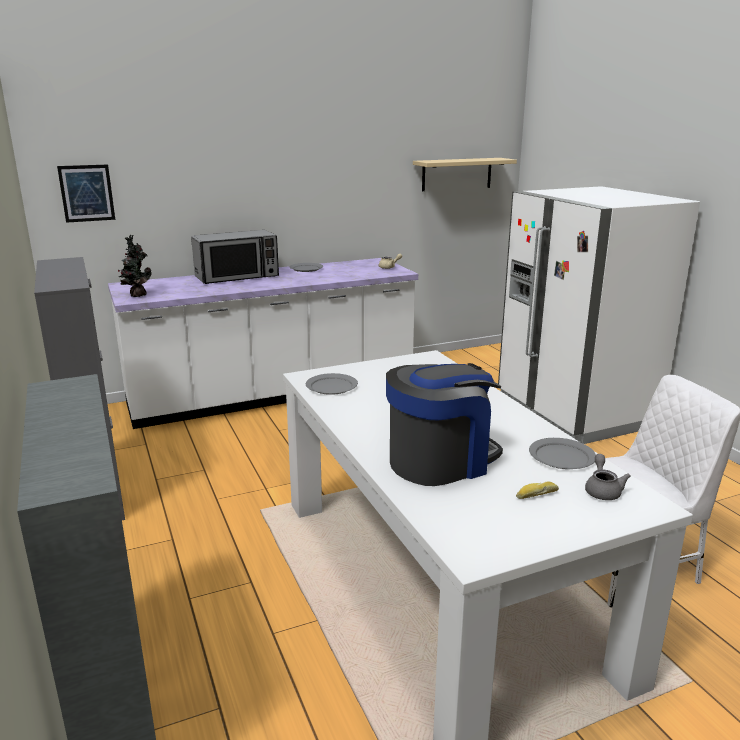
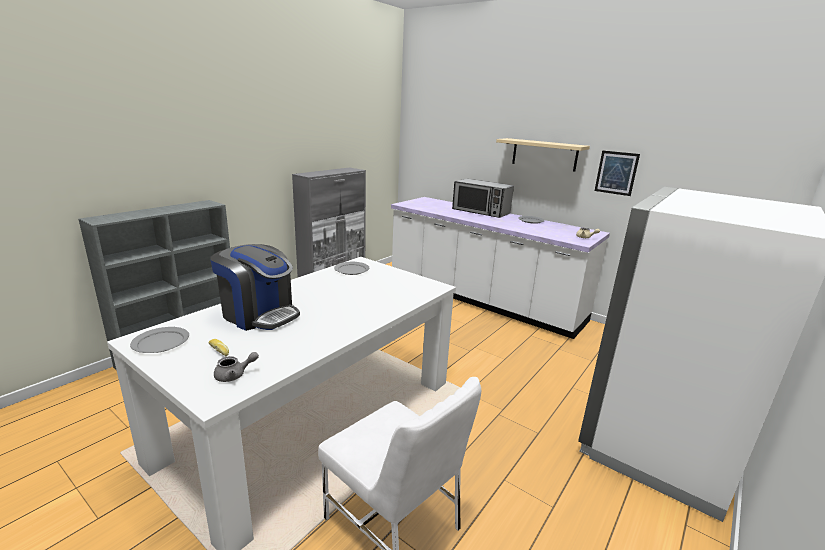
camera: 60 degrees right, 0 degrees up
(87, 193) = (425, 142): picture -> picture (616, 173)
(137, 295) = (412, 203): potted plant -> none
(457, 174) = (715, 173): beige shelf -> beige shelf (544, 154)
(561, 457) = (286, 354): grey plate -> grey plate (160, 342)

